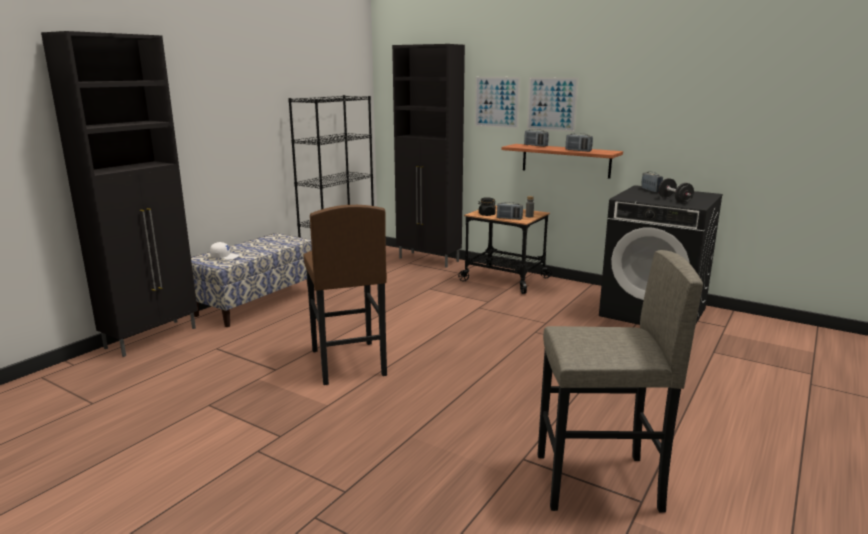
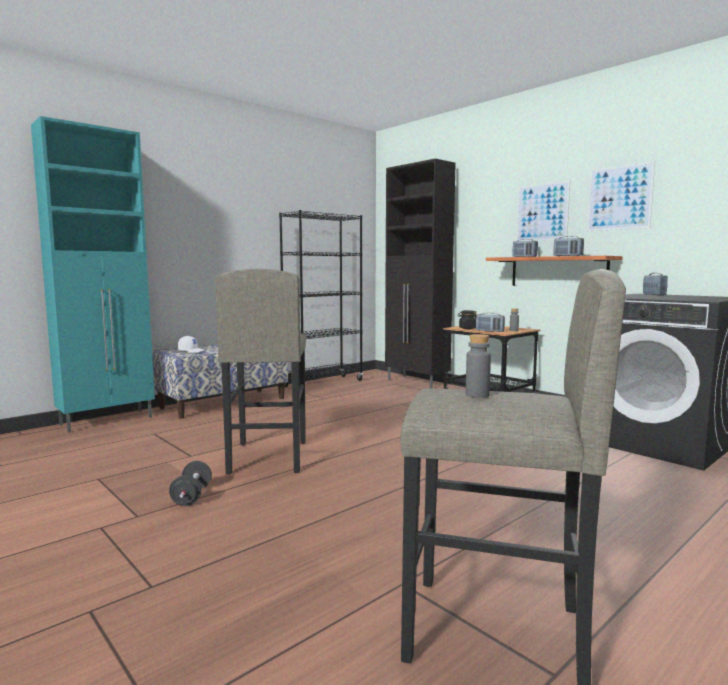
camera: 15 degrees right, 10 degrees down
(153, 337) = (108, 420): black cabinet -> turquoise cabinet
(347, 363) = (267, 457): brown stool -> grey stool
(496, 102) = (486, 217): picture -> picture (619, 197)
(595, 337) = (477, 395): none -> grey bottle
(674, 200) = (679, 298): black dumbbell -> black dumbbell (191, 496)

